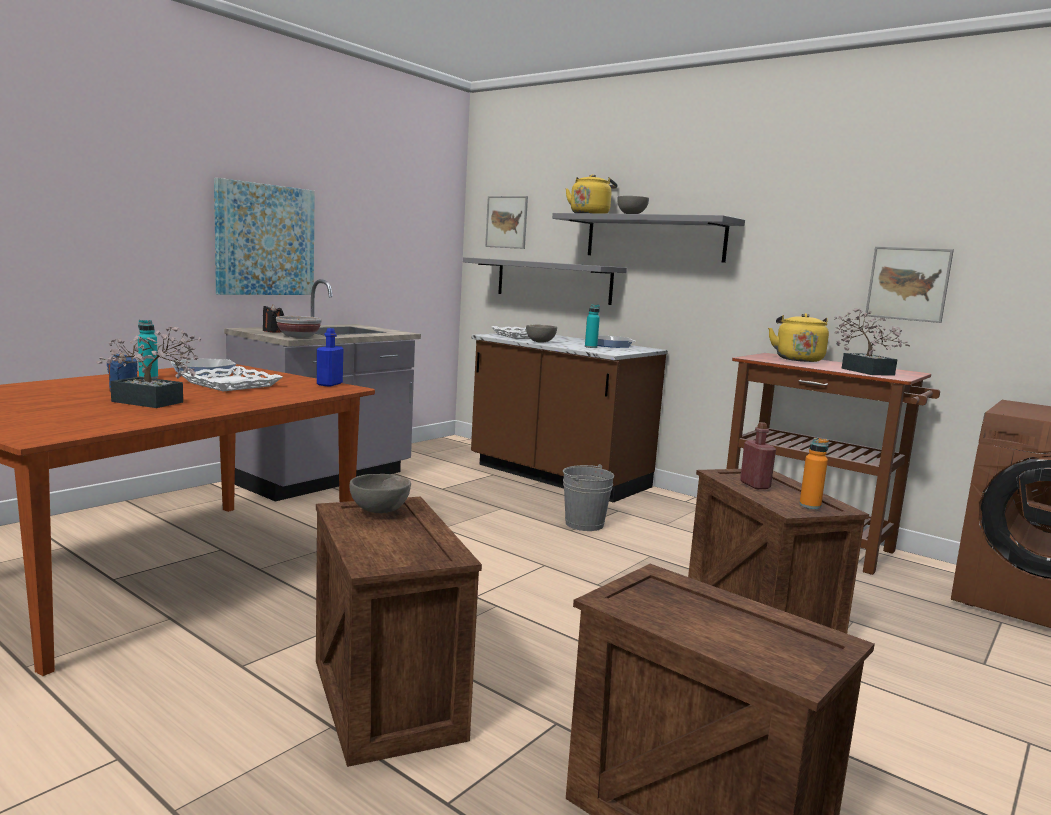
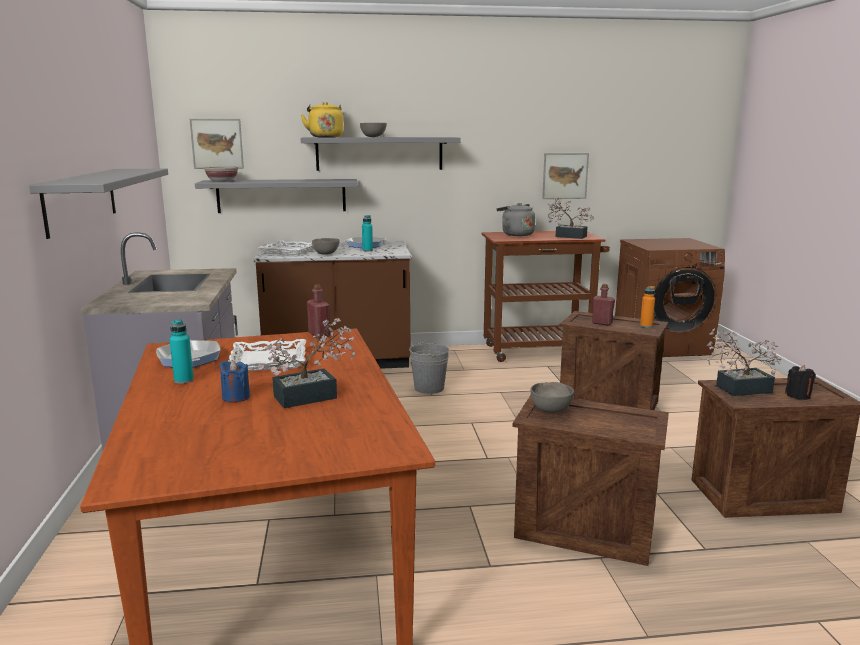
camera: 45 degrees left, 5 degrees up
(265, 240) = (81, 200): picture -> grey shelf
(273, 331) = (140, 299): black candle -> black candle (798, 396)
(299, 336) = (192, 298): bowl -> bowl (222, 181)
(329, 384) = (319, 335): blue bottle -> red bottle
(665, 591) = (738, 389): none -> potted plant
(797, 359) = (516, 234): yellow kettle -> grey kettle

